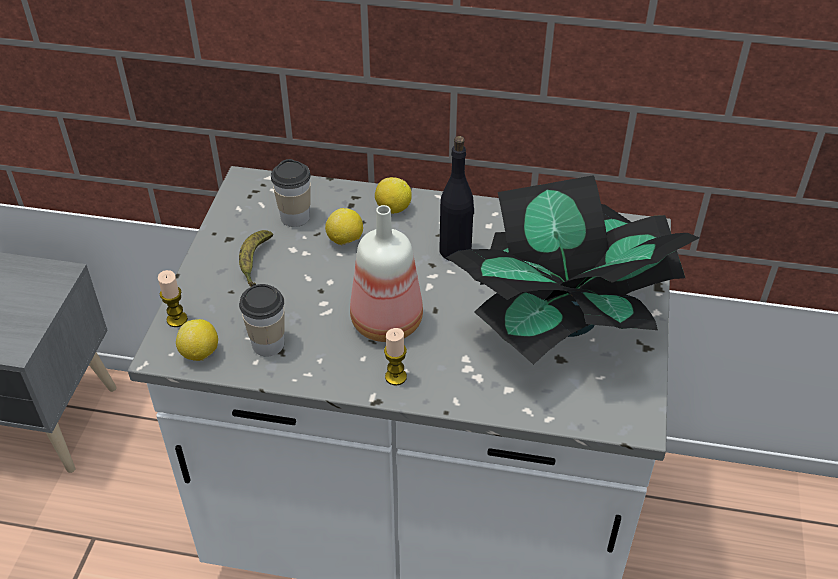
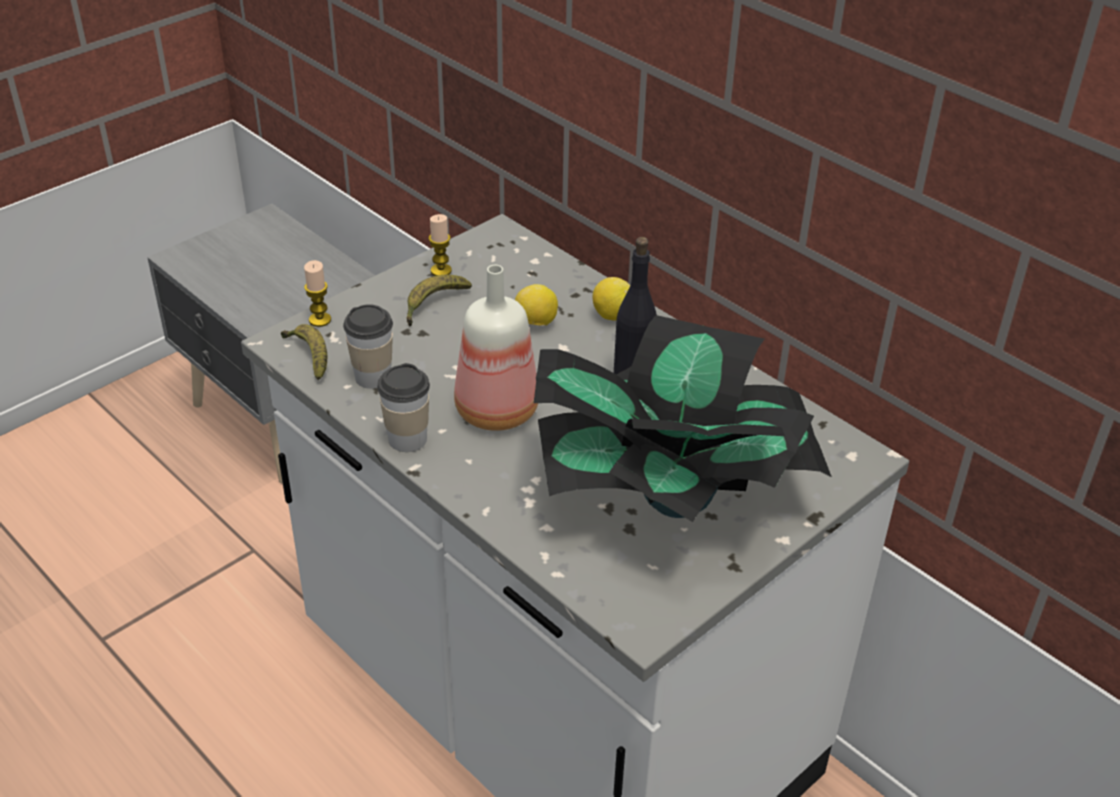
camera: 35 degrees right, 5 degrees down
(200, 354) = (309, 356): lemon -> banana
(295, 217) = (511, 282): cup -> cup (407, 439)
(395, 377) = (453, 461): candle -> candle (441, 270)

